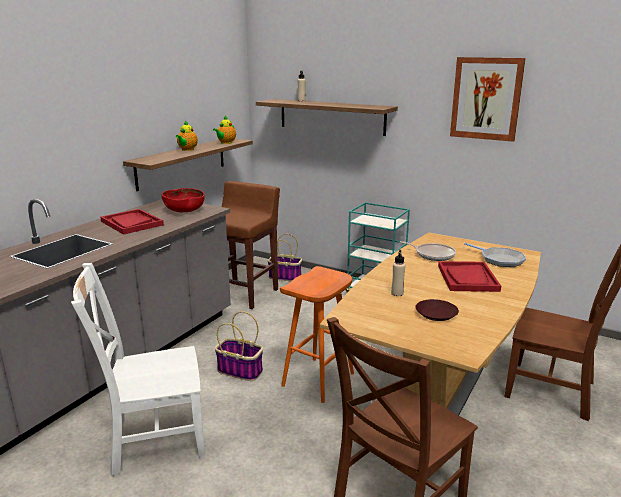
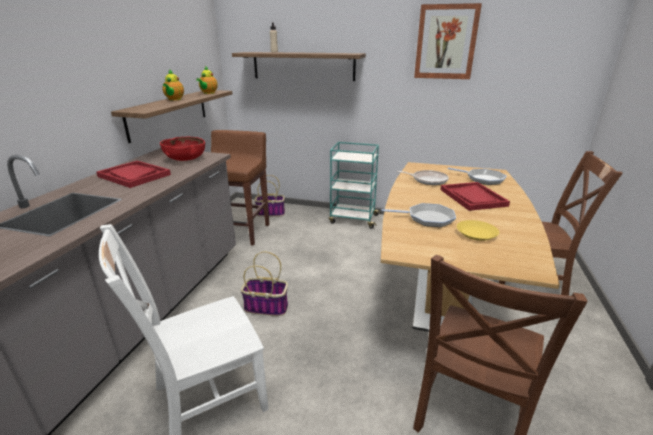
camera: 15 degrees left, 5 degrees up
(318, 380) = (341, 304): orange stool -> none
(397, 293) = (427, 218): beige bottle -> frying pan
(436, 313) = (476, 233): brown plate -> yellow plate

